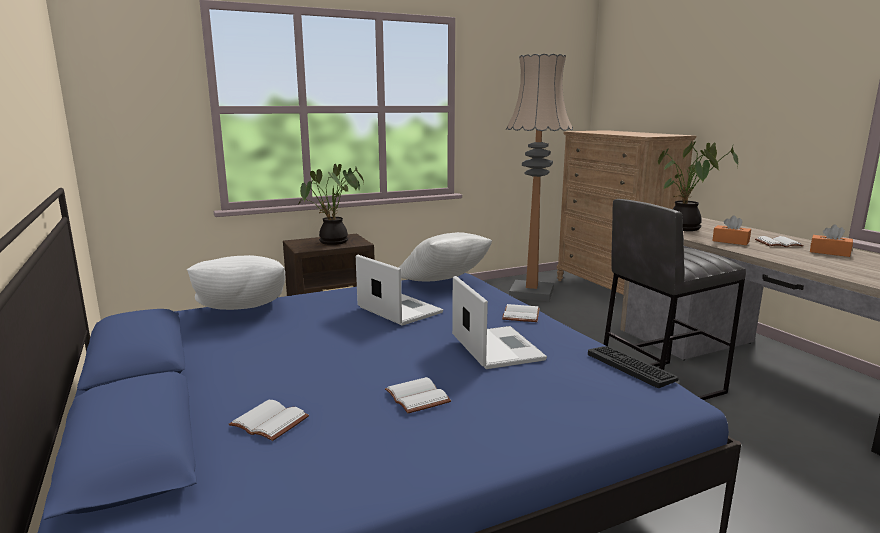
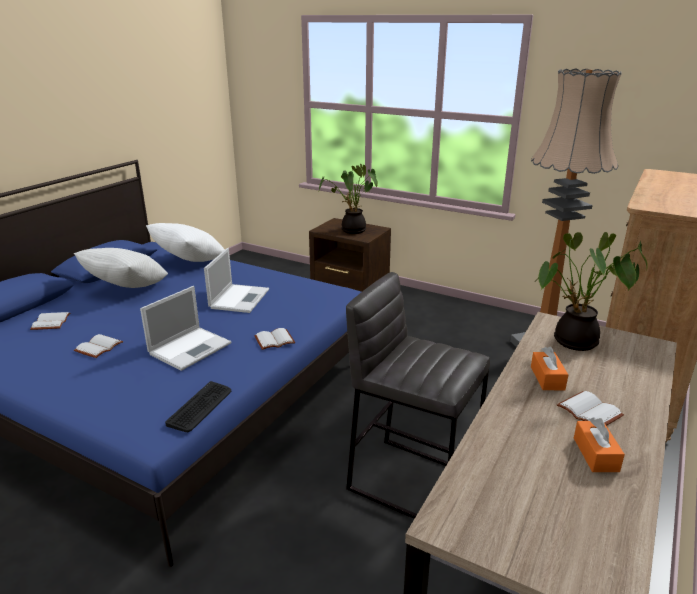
camera: 55 degrees right, 10 degrees up
(444, 283) = (319, 294): white pillow -> white pillow (127, 289)

